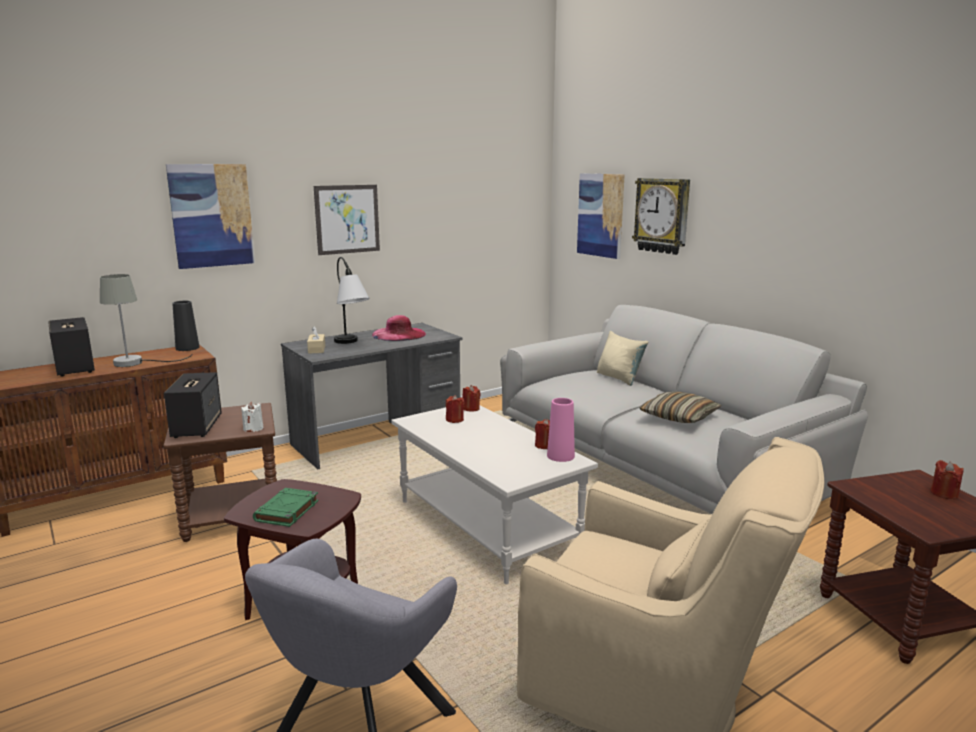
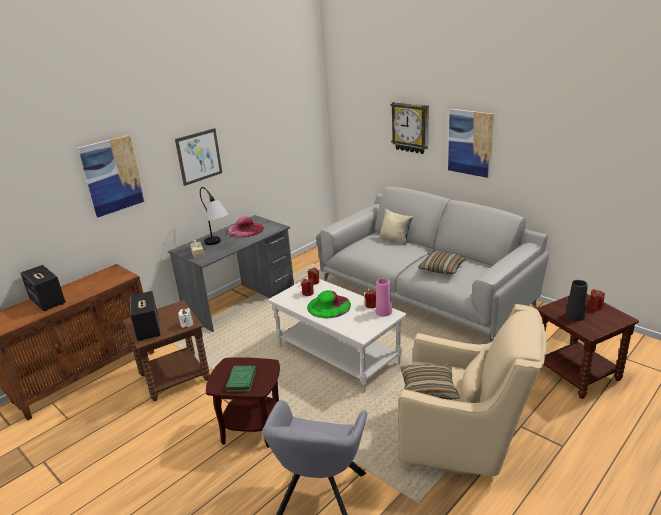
camera: 10 degrees left, 10 degrees up
(137, 362) = (88, 289): grey table lamp -> none
(187, 348) = (112, 269): black vase -> black vase (575, 316)
(478, 438) = (329, 306): none -> green hat
(591, 572) = (428, 389): none -> pillow
(600, 215) = (366, 124): picture -> picture (470, 142)

